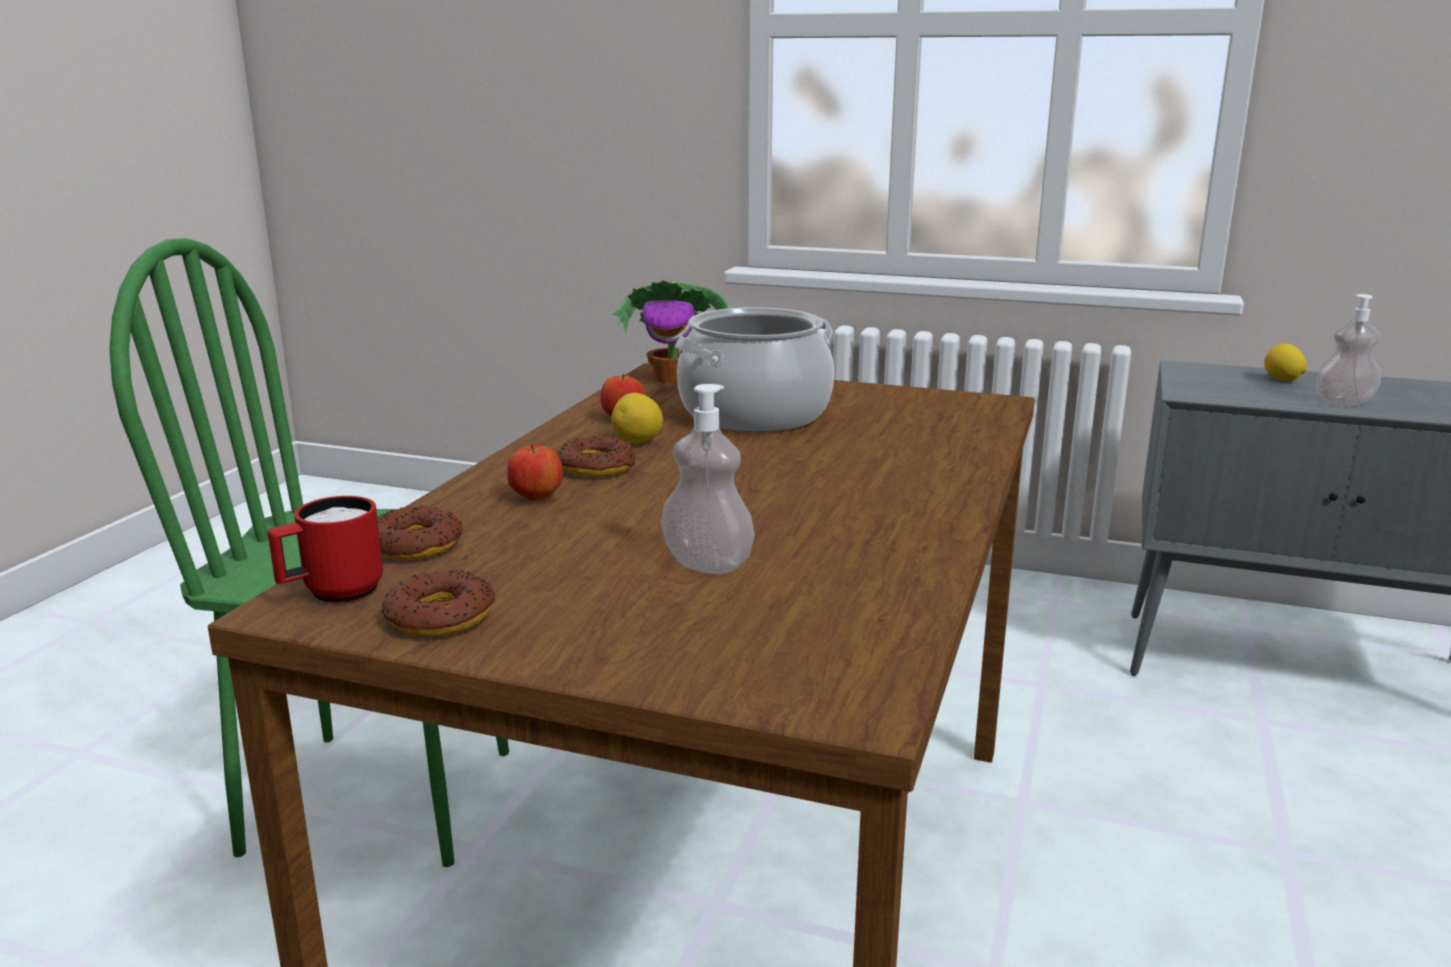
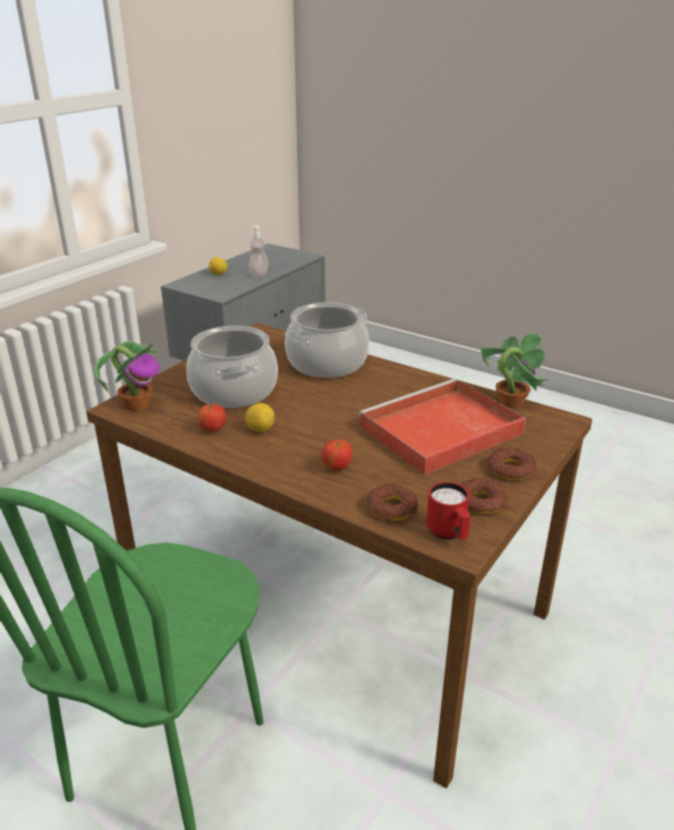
camera: 75 degrees left, 10 degrees up
(597, 467) = (296, 446): donut -> donut (511, 469)
(707, 564) = (439, 431): soap dispenser -> red tray
(909, 632) = (510, 402): none -> potted plant
(921, 455) = (327, 363): none -> cooking pot

